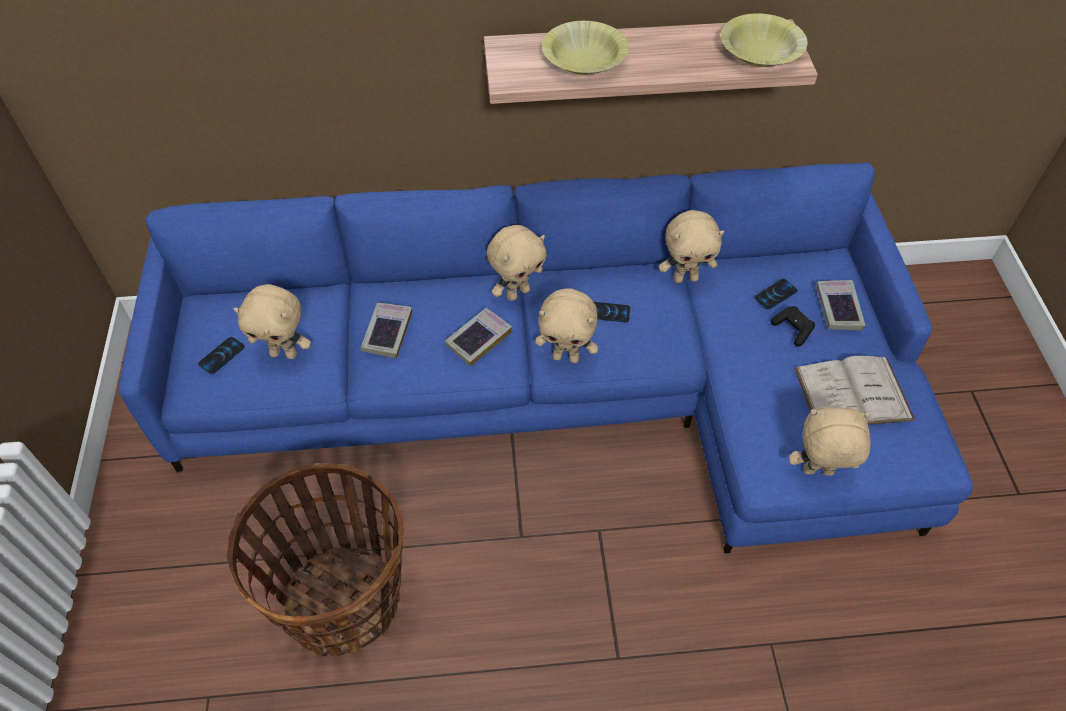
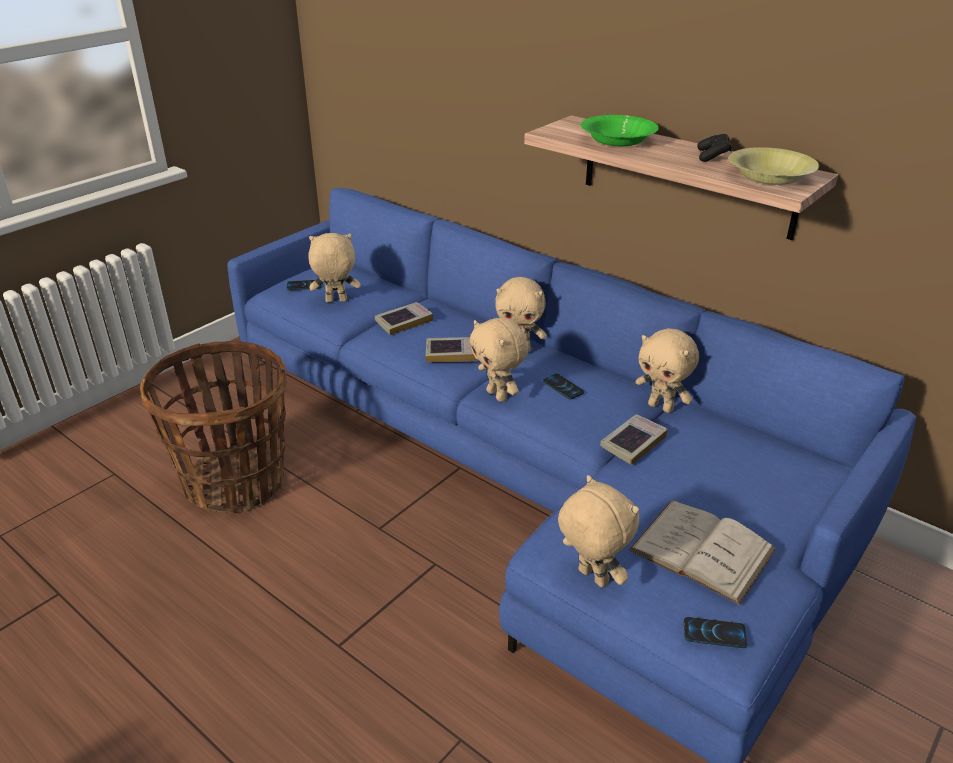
camera: 45 degrees right, 20 degrees down
(284, 353) = (336, 301): beige plush toy -> beige plush toy turned 120 degrees clockwise
(584, 60) = (618, 140): yellow bowl -> green bowl
(775, 294) = (723, 452): phone -> phone (714, 633)
(792, 330) = (706, 479): black game controller -> black game controller (713, 156)
(838, 308) = (775, 493): book -> book (633, 443)

